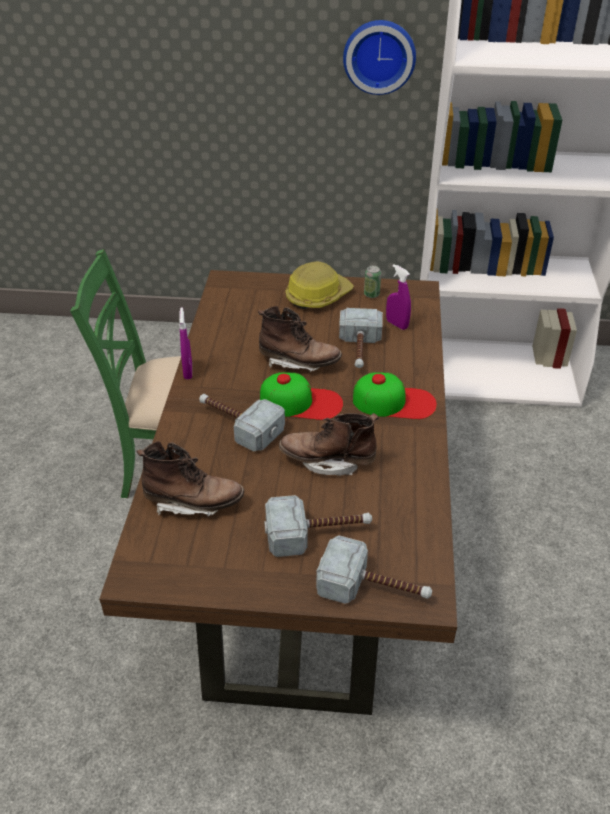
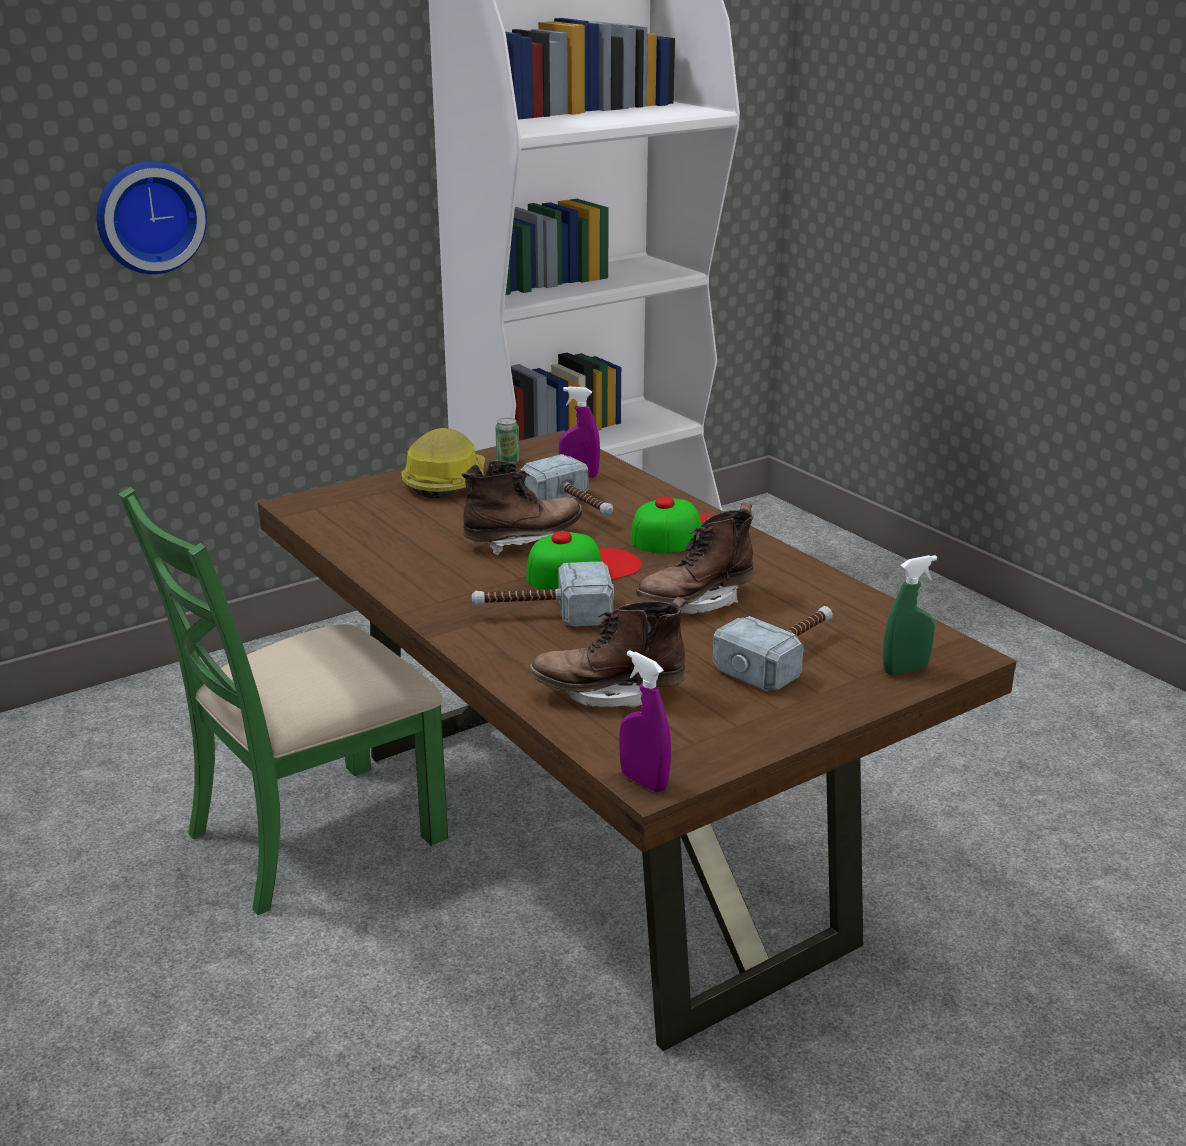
camera: 40 degrees left, 15 degrees down
(188, 372) = (397, 595): purple spray bottle -> purple spray bottle (644, 781)
(193, 502) = (608, 693): brown boot -> brown boot turned 150 degrees counterclockwise
(374, 588) = (905, 670): hammer -> green spray bottle
(379, 56) = (349, 173): wall clock -> wall clock (149, 216)

